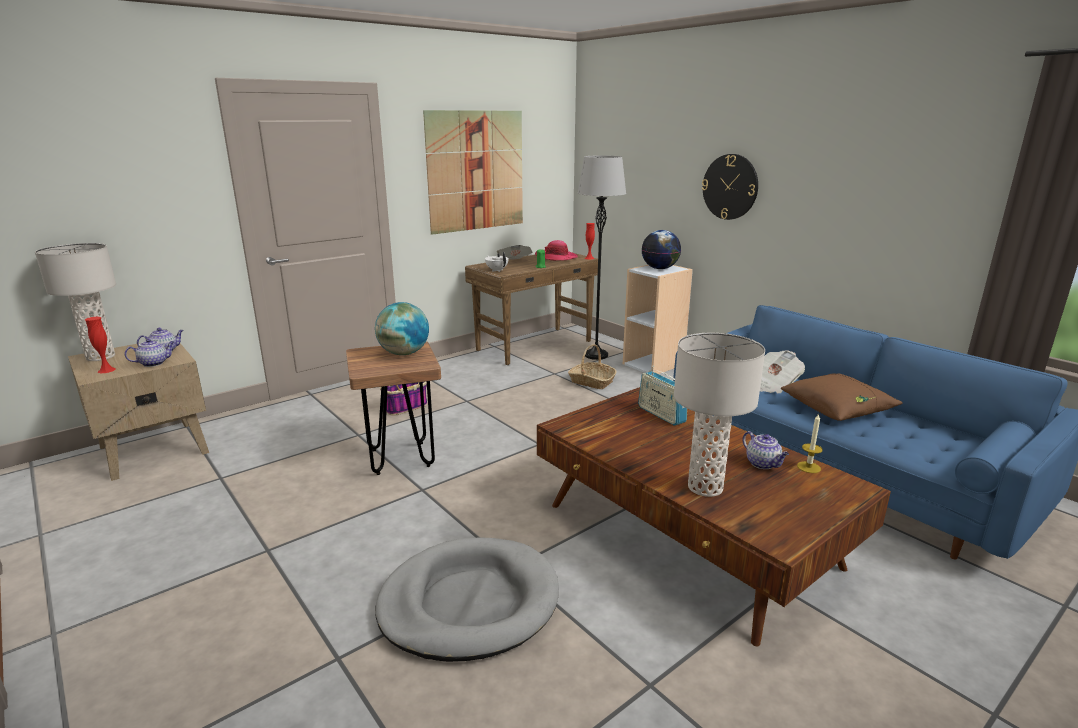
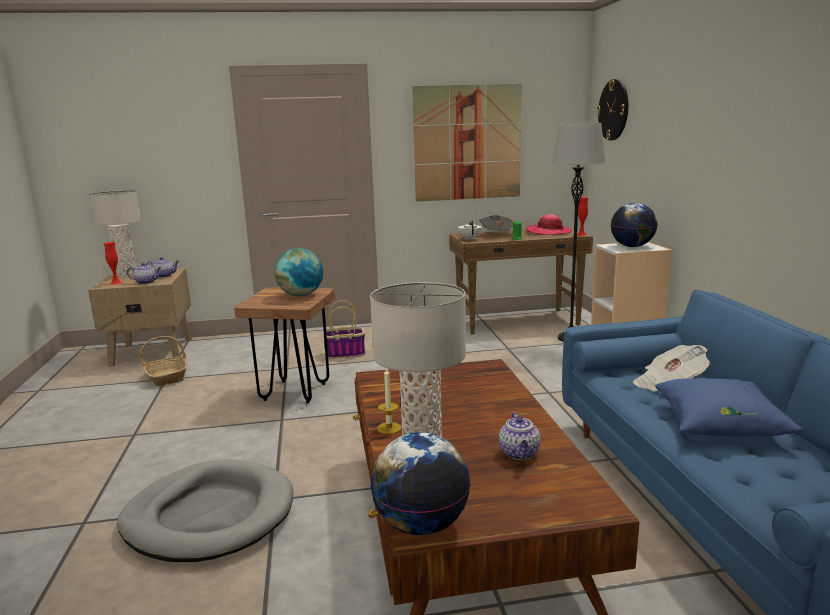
camera: 30 degrees right, 5 degrees down
(591, 382) = (536, 361): basket -> basket (167, 377)
(661, 414) = (482, 386): radio -> none
(730, 187) = (708, 152): wall clock -> wall clock (613, 110)
(778, 538) = (421, 524): none -> globe
(808, 467) = (569, 470): candle -> candle (389, 428)
(836, 410) = (719, 425): brown pillow -> blue pillow

